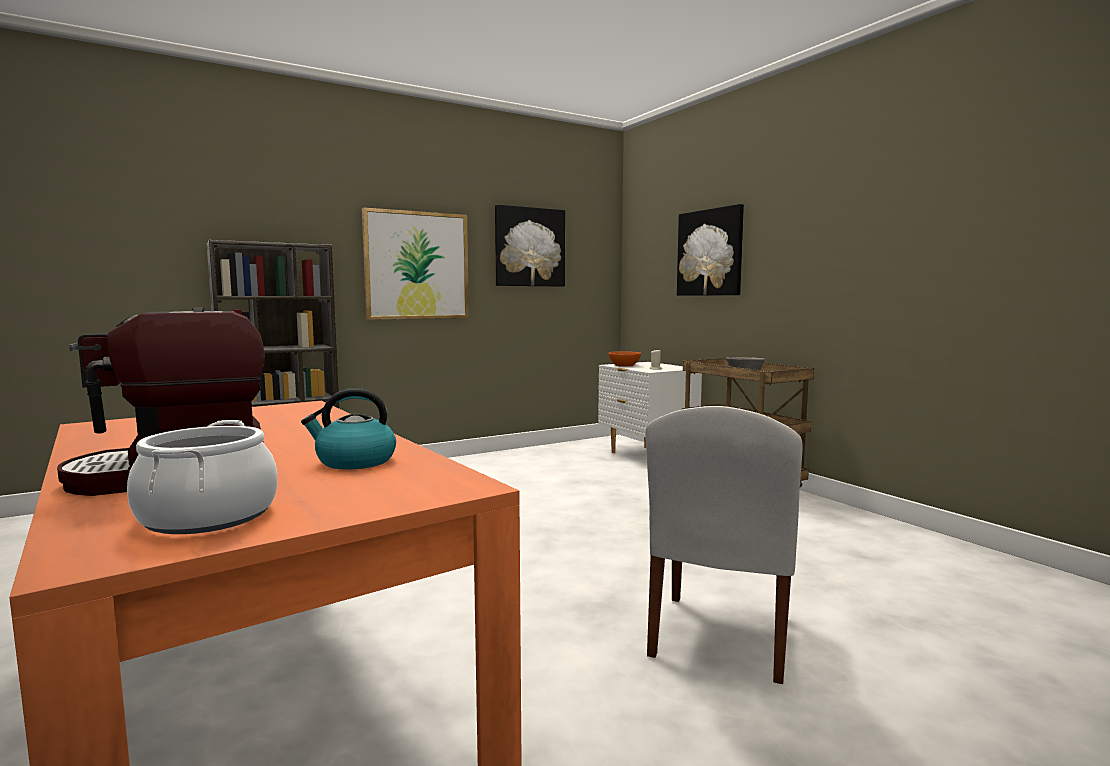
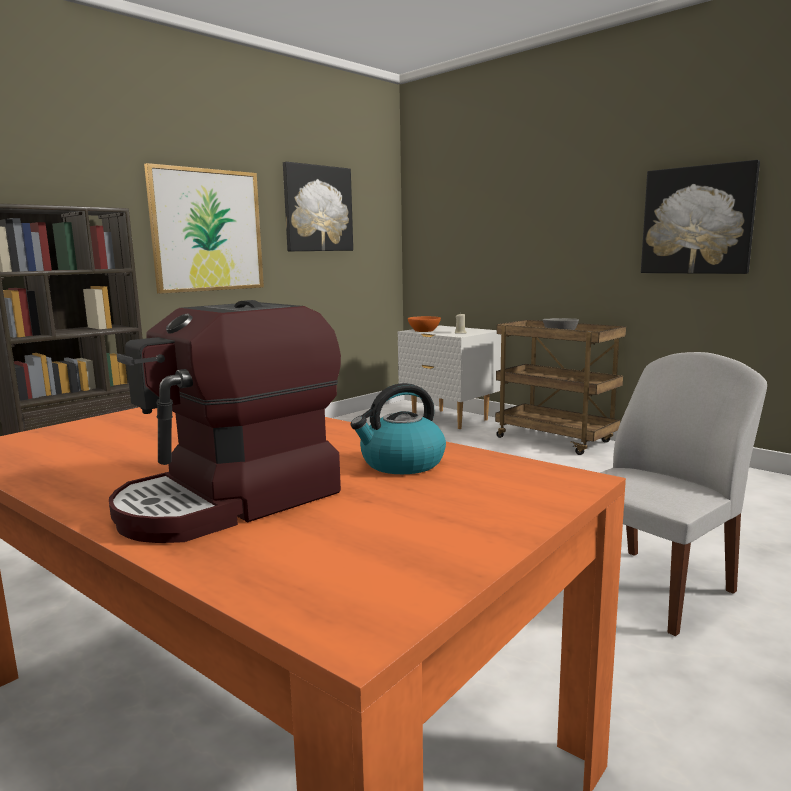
camera: 15 degrees left, 5 degrees up
(209, 516) = (380, 548): cooking pot -> none
(710, 252) = (508, 215): picture -> picture (697, 220)
(719, 639) = (654, 588): white chair -> white chair turned 135 degrees counterclockwise

